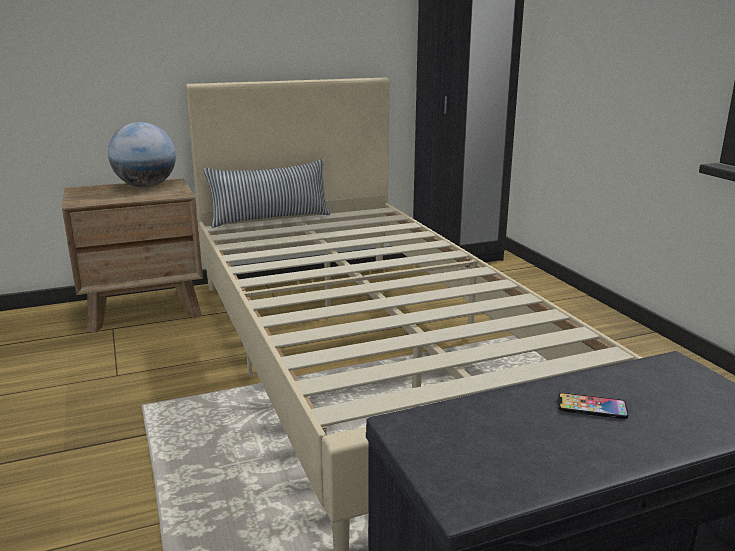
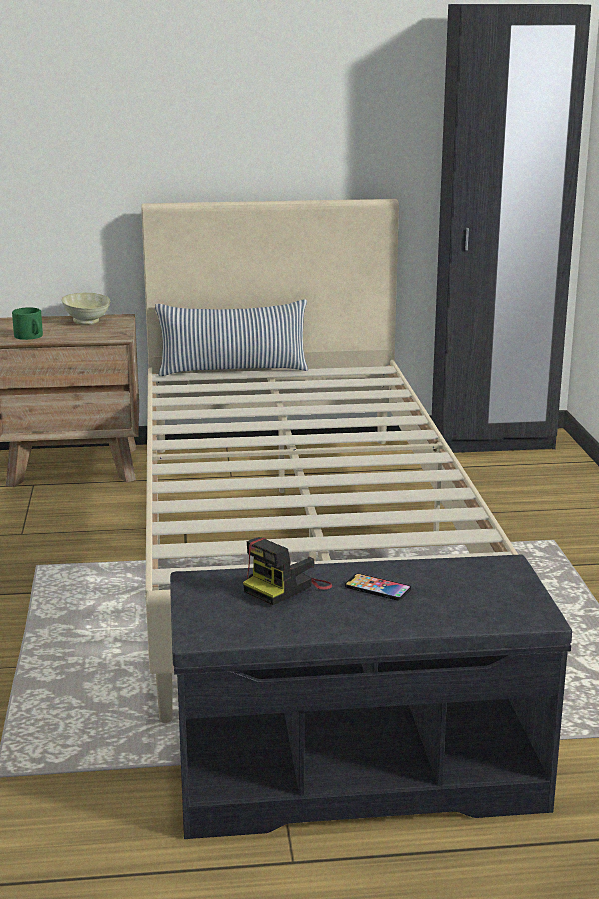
camera: 15 degrees right, 0 degrees up
(101, 199) = (30, 336): none -> green mug
(146, 186) = (86, 322): globe -> beige bowl
(503, 420) = (286, 587): none -> camera

